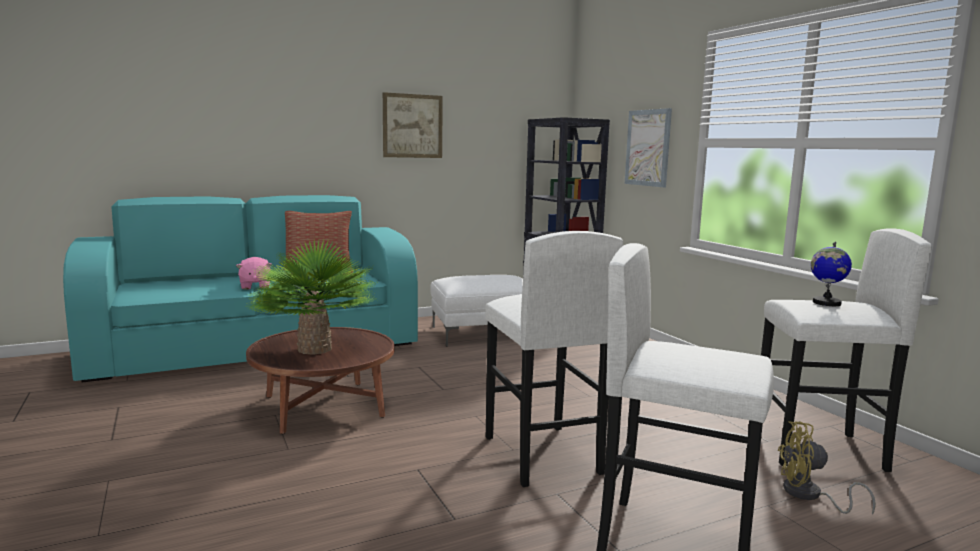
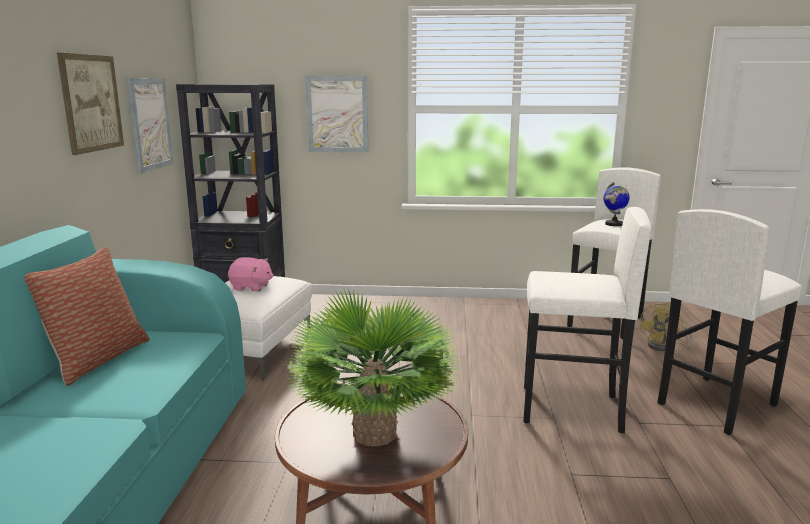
camera: 60 degrees left, 5 degrees up
(255, 286) = (99, 415): pink plush toy -> pink plush toy (251, 287)
(484, 147) = (150, 124): none -> picture

